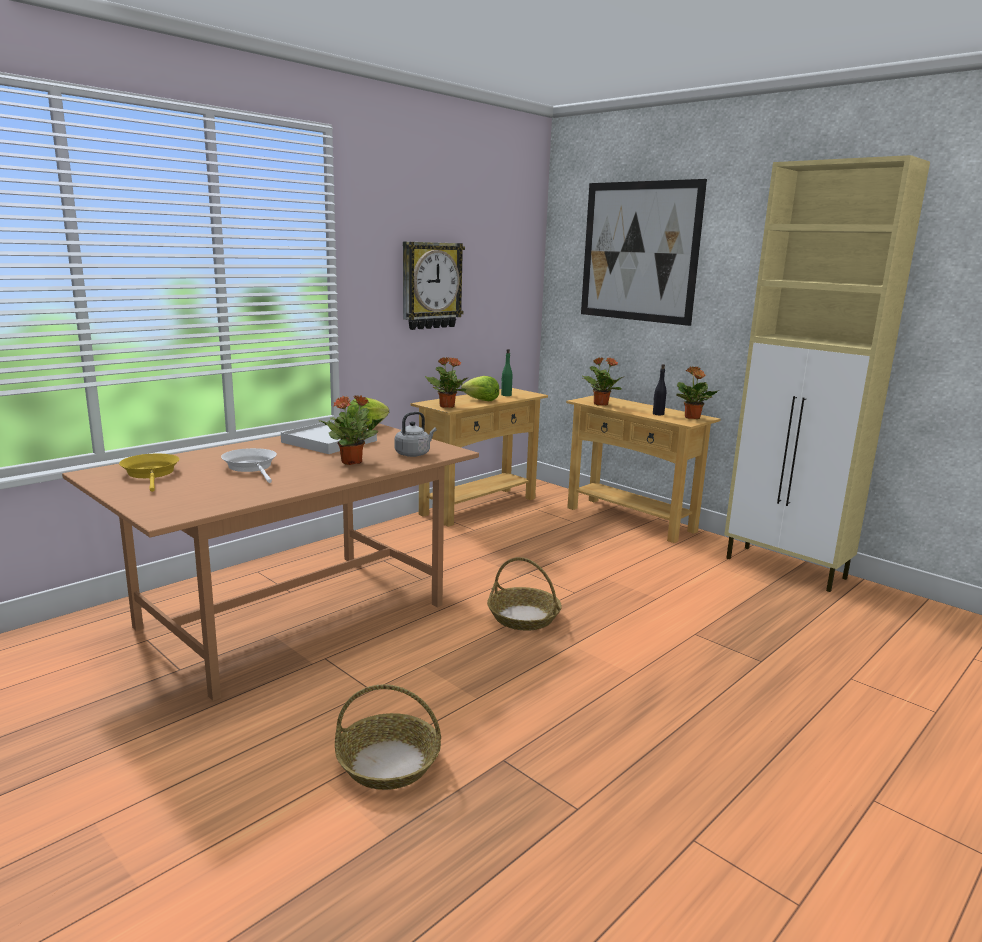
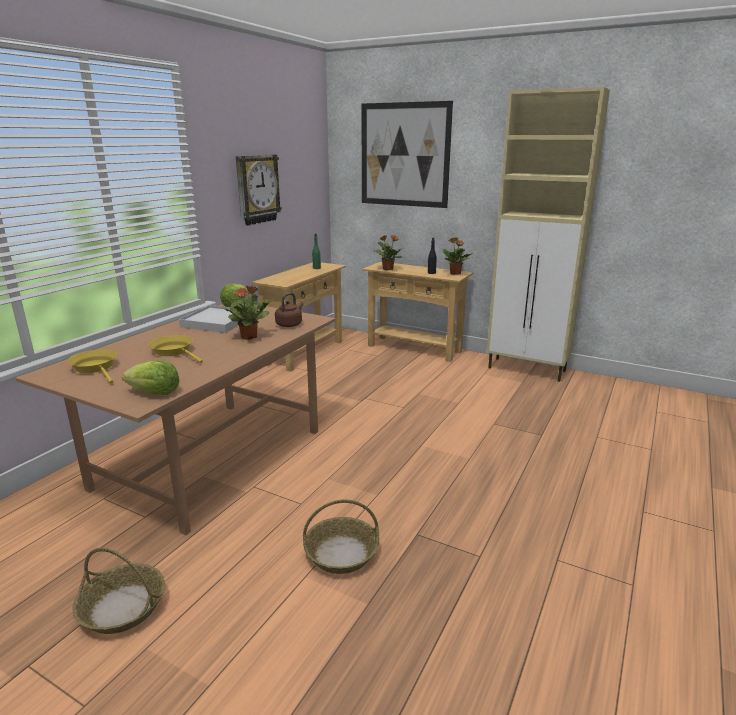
camera: 15 degrees left, 5 degrees up
(252, 467) = (174, 351): white frying pan -> yellow frying pan
(414, 454) = (290, 324): grey kettle -> brown kettle
(447, 406) = (281, 282): potted plant -> none
(481, 400) = (302, 274): lettuce -> lettuce (154, 393)
(523, 617) = (378, 431): basket -> basket (122, 607)

